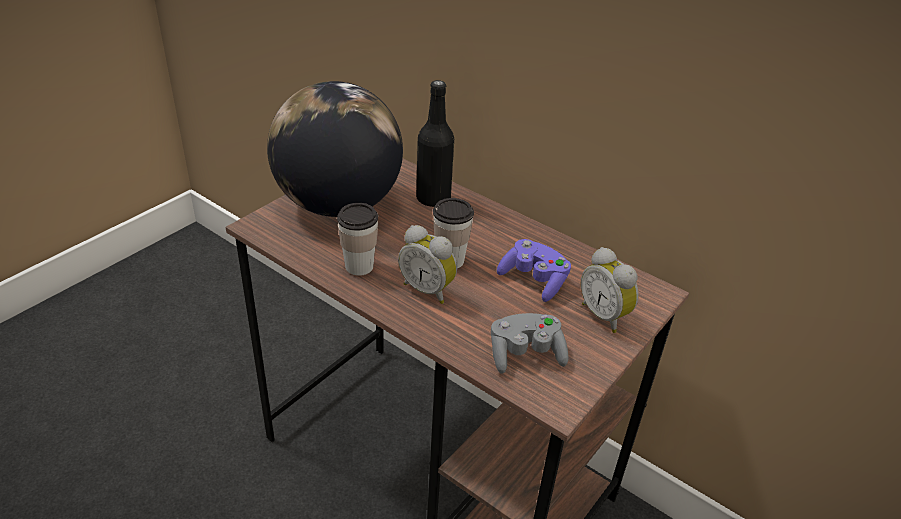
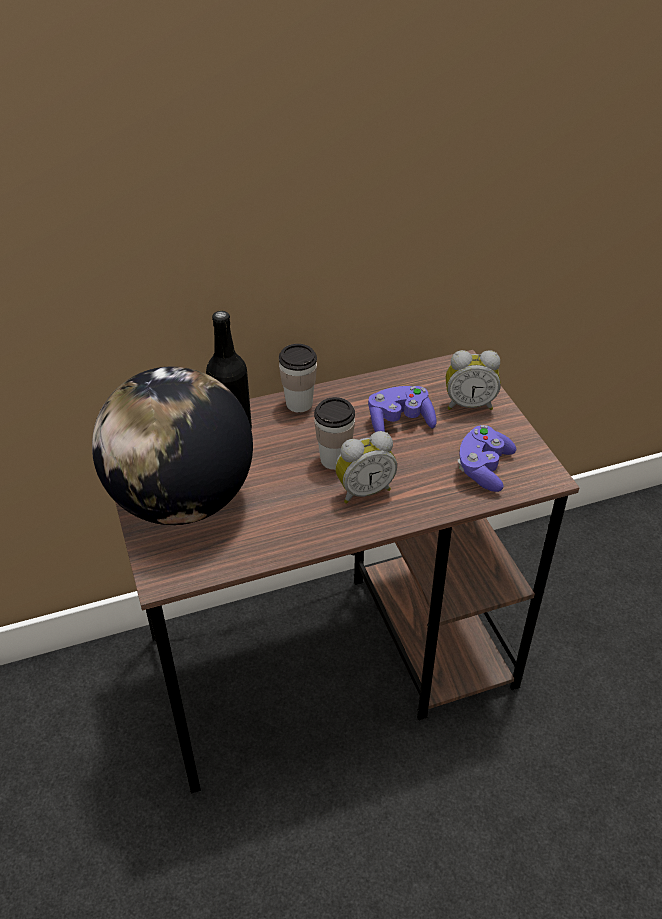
camera: 55 degrees left, 5 degrees up
(359, 266) = (295, 523): cup -> cup (299, 404)
(525, 354) = (483, 468): grey game controller -> purple game controller

